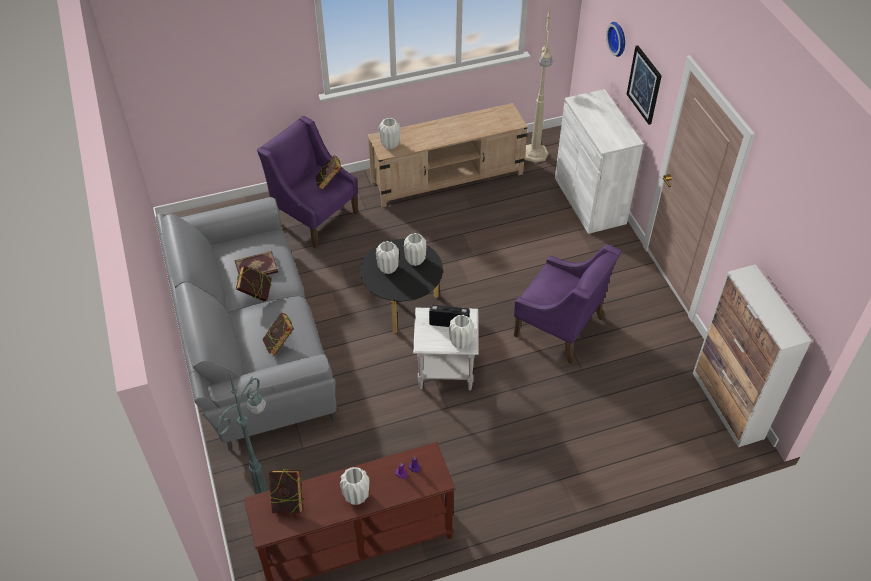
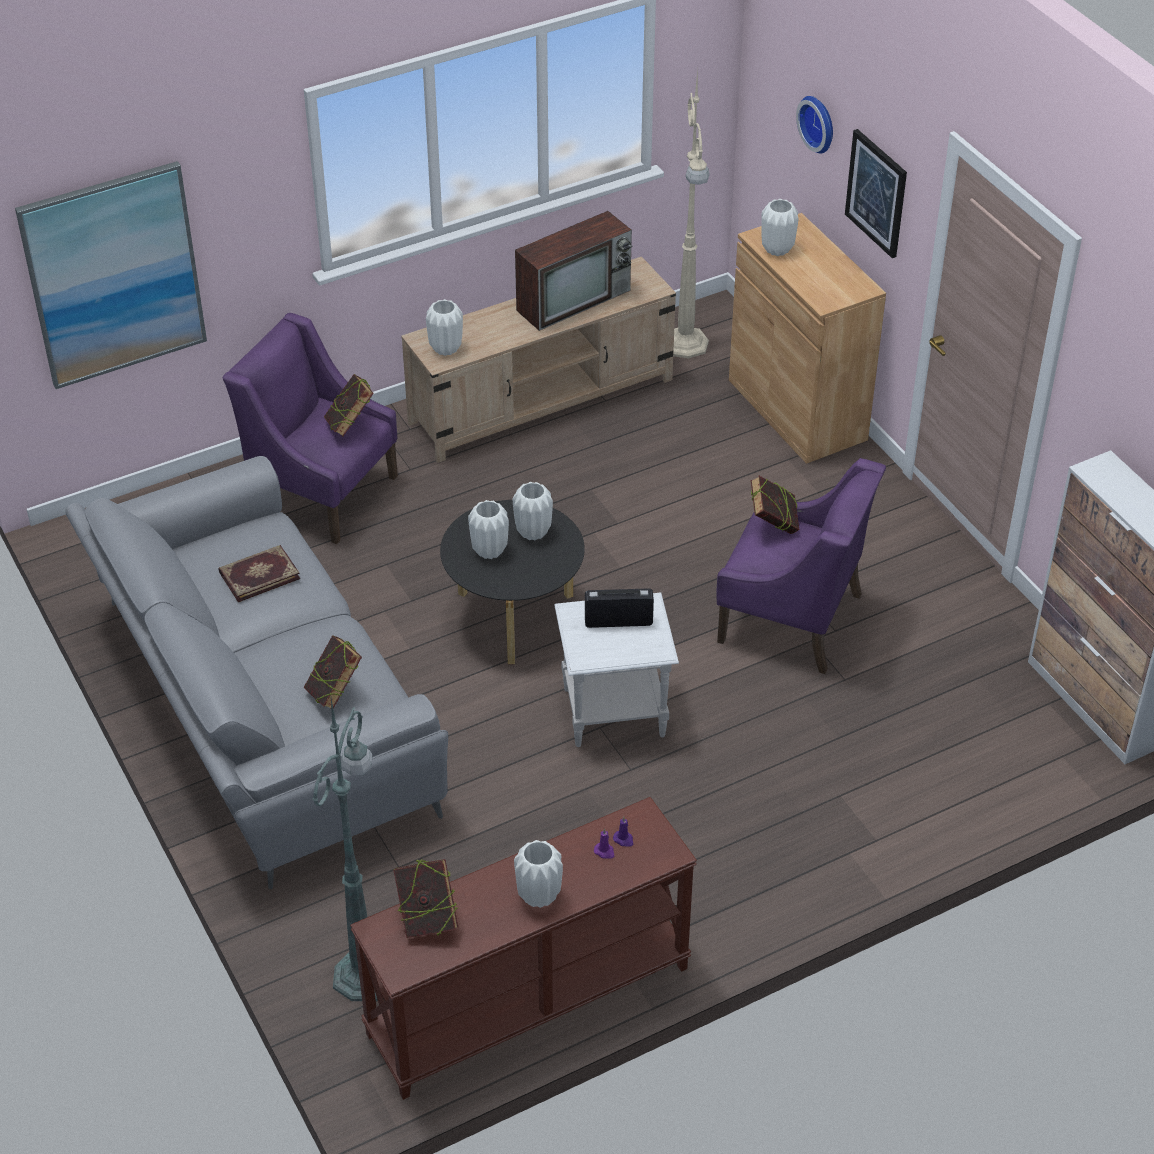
camera: 10 degrees left, 5 degrees down
(199, 86) = (113, 275): none -> picture
(256, 294) = (270, 619): book -> book (773, 525)
(460, 343) = (645, 649): white vase -> white vase (776, 249)
(469, 124) = (575, 299): none -> television
(589, 200) = (797, 410): white cabinet -> brown cabinet

